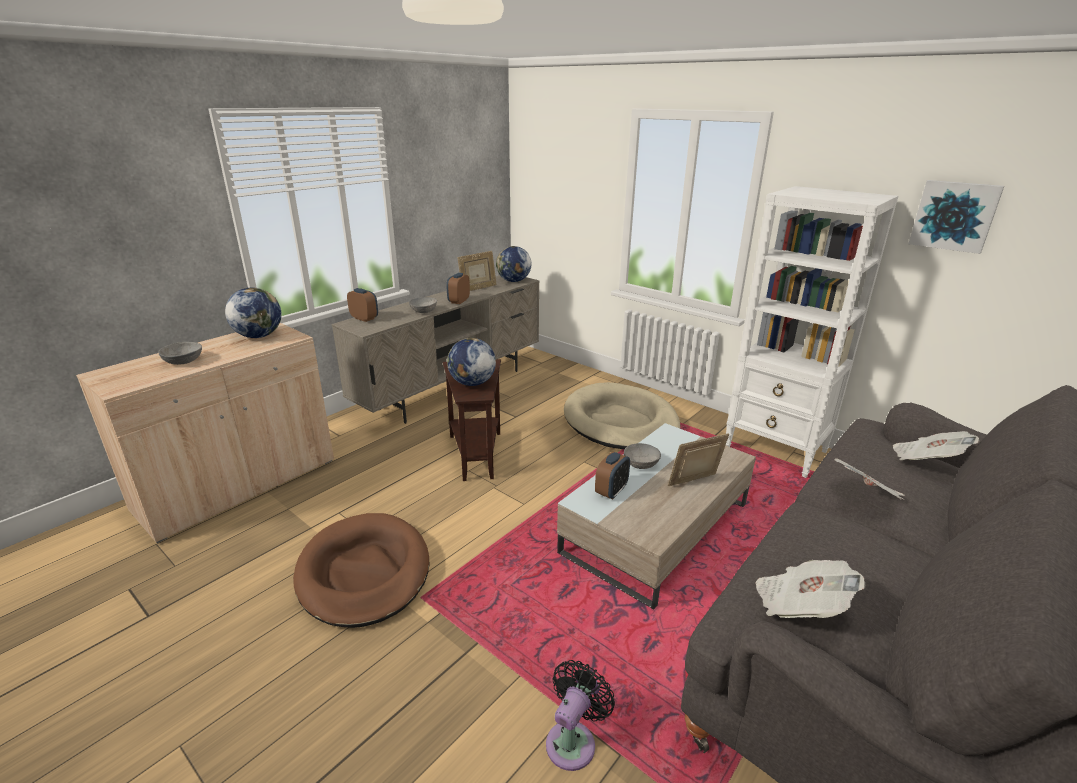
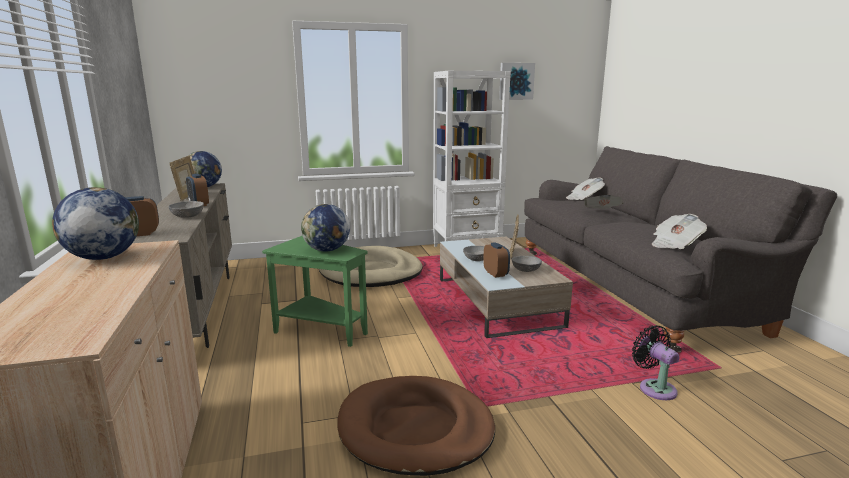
camera: 55 degrees left, 10 degrees down
(183, 361) = (78, 298): grey bowl -> grey bowl (526, 270)
(476, 453) = (320, 330): brown side table -> green side table

